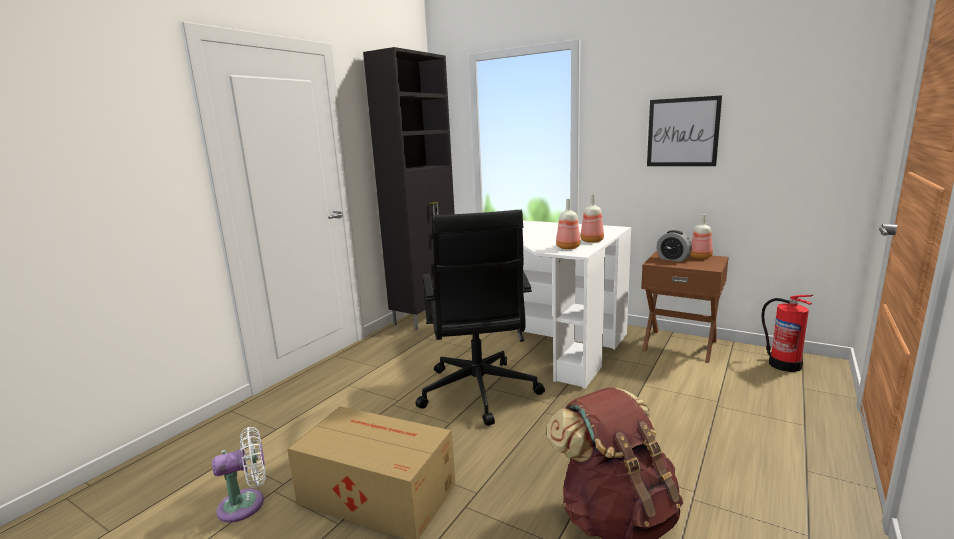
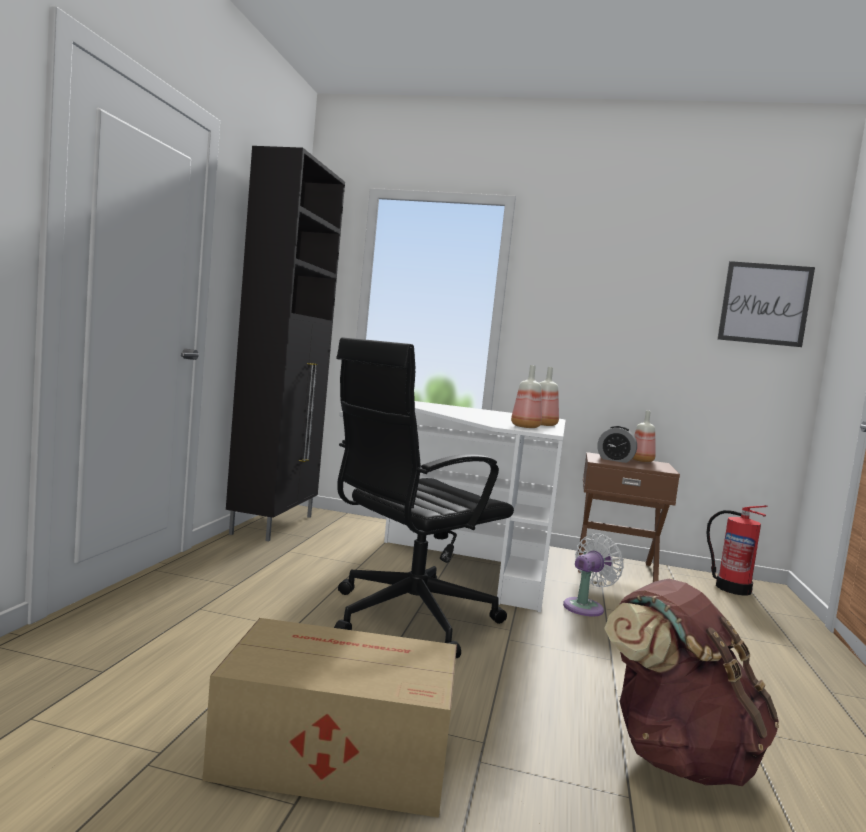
camera: 20 degrees left, 10 degrees down
(246, 504) = (104, 790): white fan -> white fan (586, 607)
(478, 393) = (407, 618): black office chair -> black office chair turned 75 degrees clockwise
(682, 132) = (626, 317): picture -> picture (764, 304)

